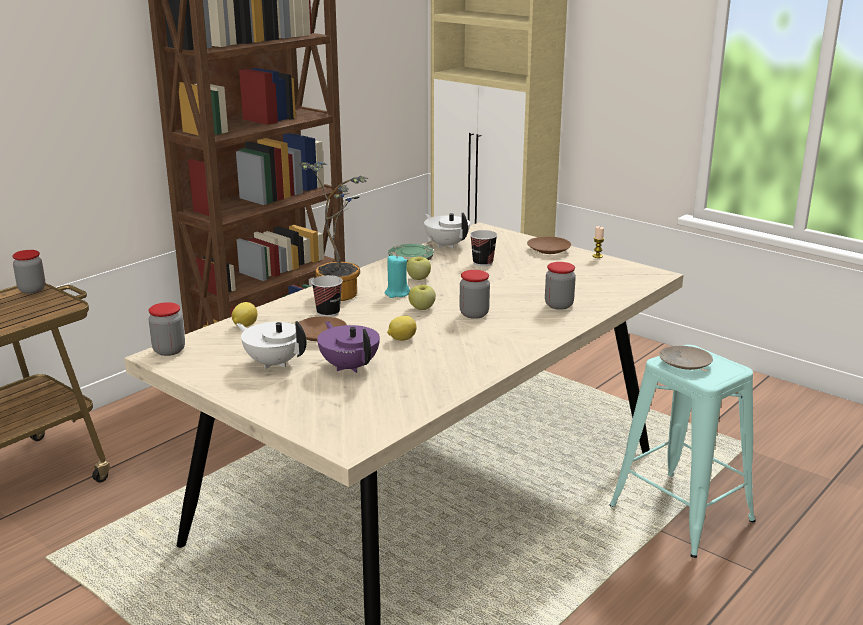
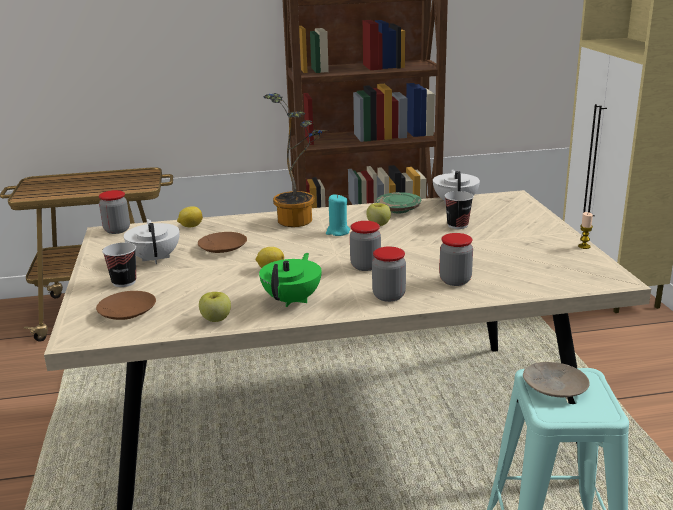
camera: 40 degrees right, 0 degrees up
(32, 290) = (146, 172): jar -> jar (388, 296)
(328, 313) = (260, 233): cup -> cup (124, 282)
(349, 366) = (194, 278): purple teapot -> none
(422, 308) = (333, 249): apple -> apple (216, 319)
(470, 356) = (293, 300): none -> green teapot
(549, 250) = (543, 229): brown plate -> brown plate (127, 312)

